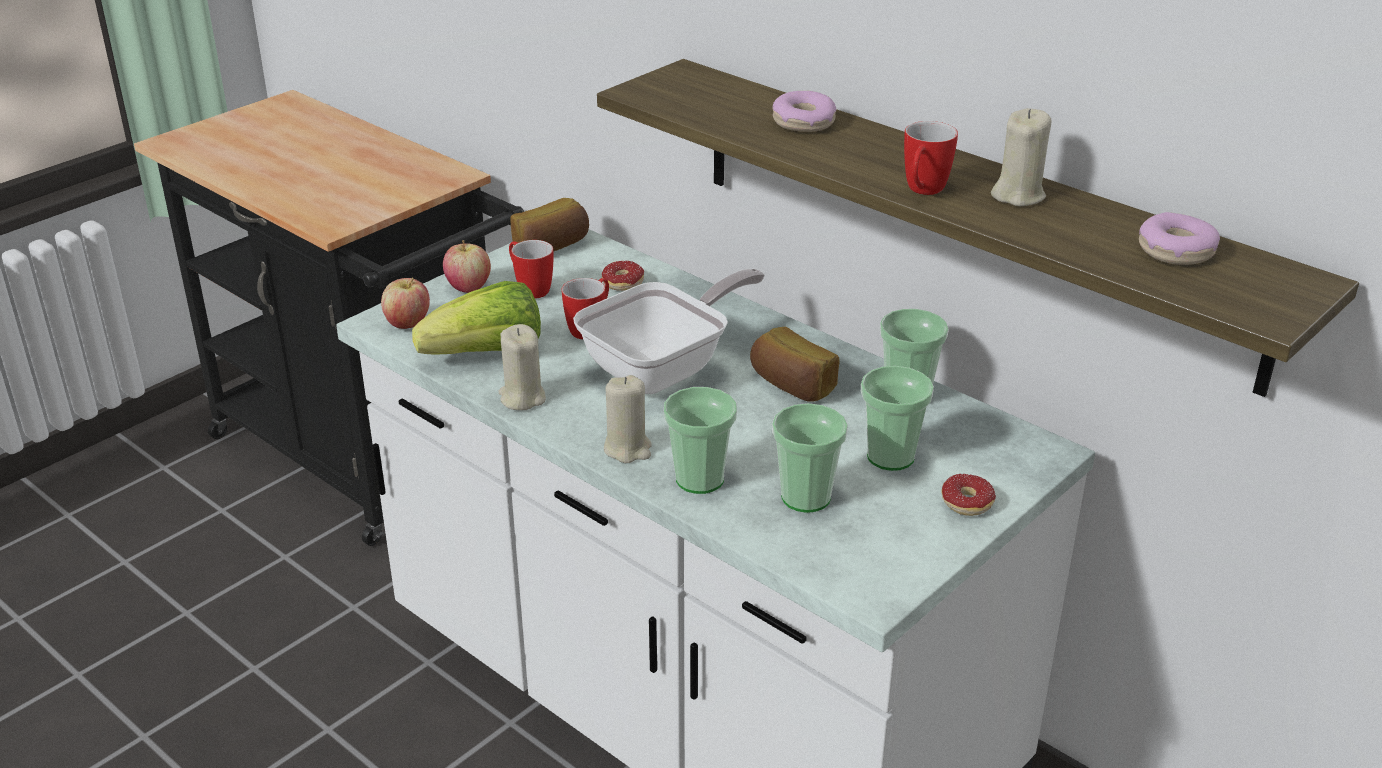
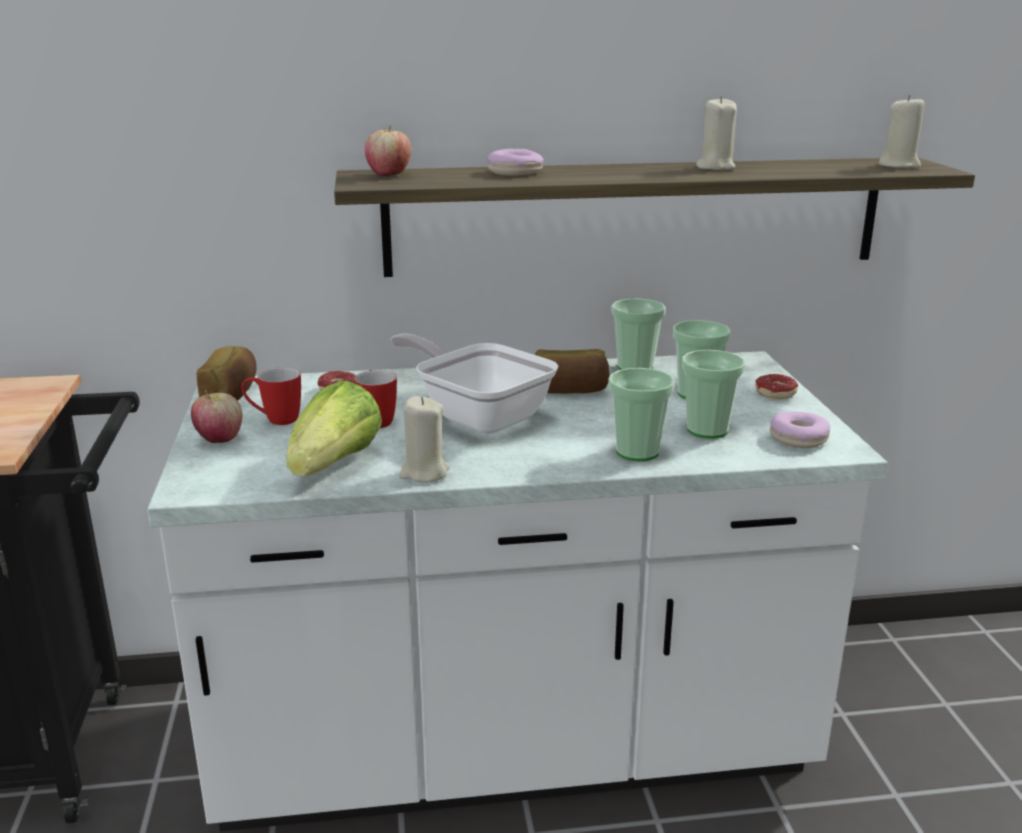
camera: 50 degrees left, 10 degrees down
(408, 323) = (220, 478): apple -> apple (389, 175)
(628, 448) = (560, 461): beige candle -> beige candle (899, 165)
(665, 368) = (477, 416): frying pan -> frying pan turned 45 degrees counterclockwise
(922, 192) = (673, 176): mug -> none
(1176, 251) = (837, 165): donut -> donut (798, 438)

